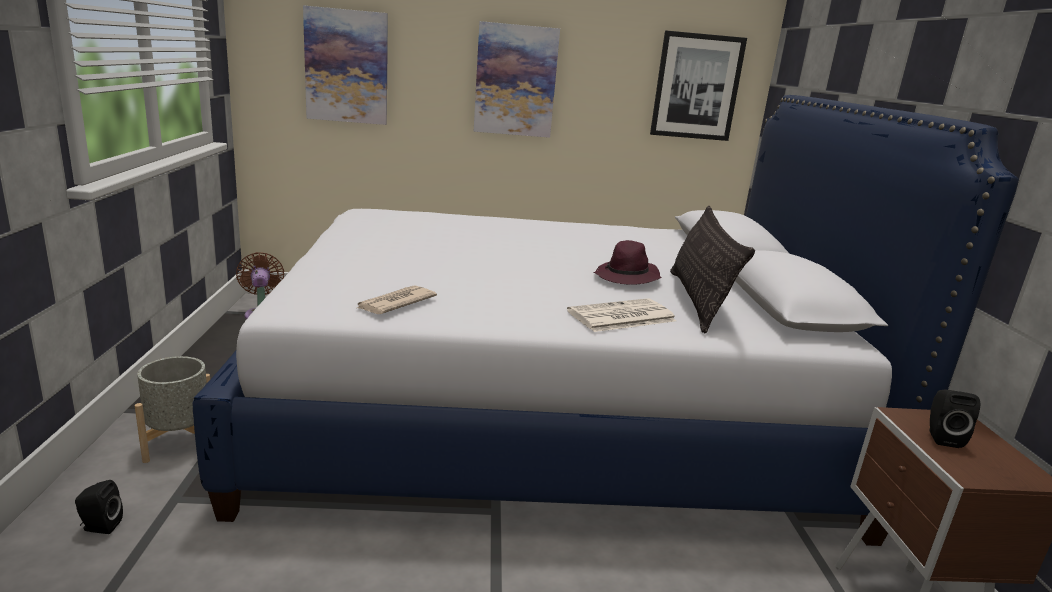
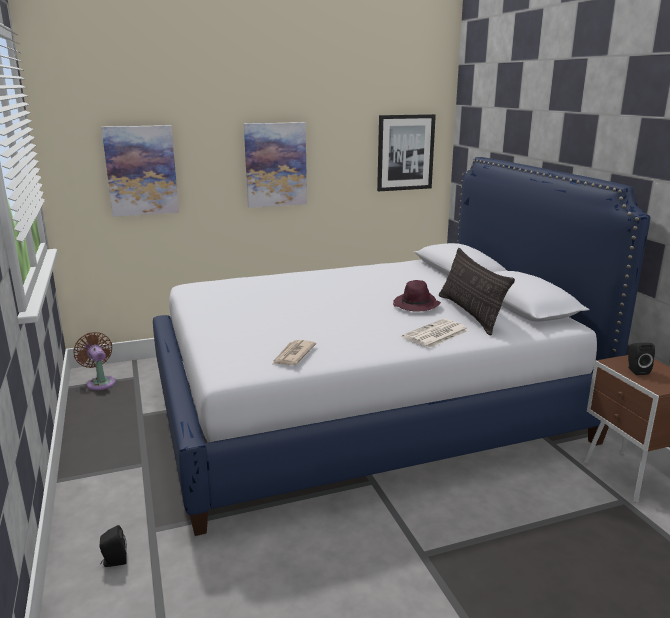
camera: 15 degrees left, 0 degrees up
(180, 443) = (122, 493): grey planter -> none

